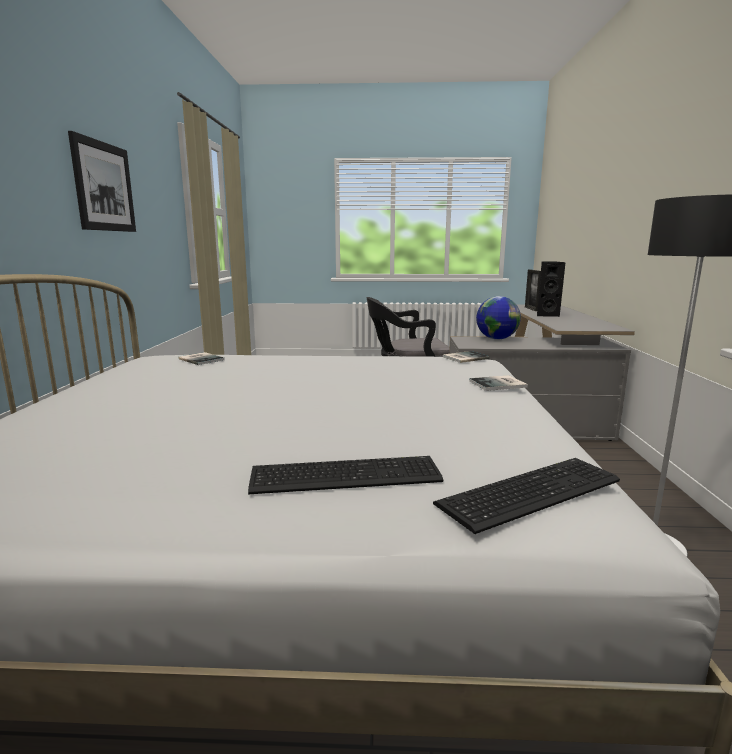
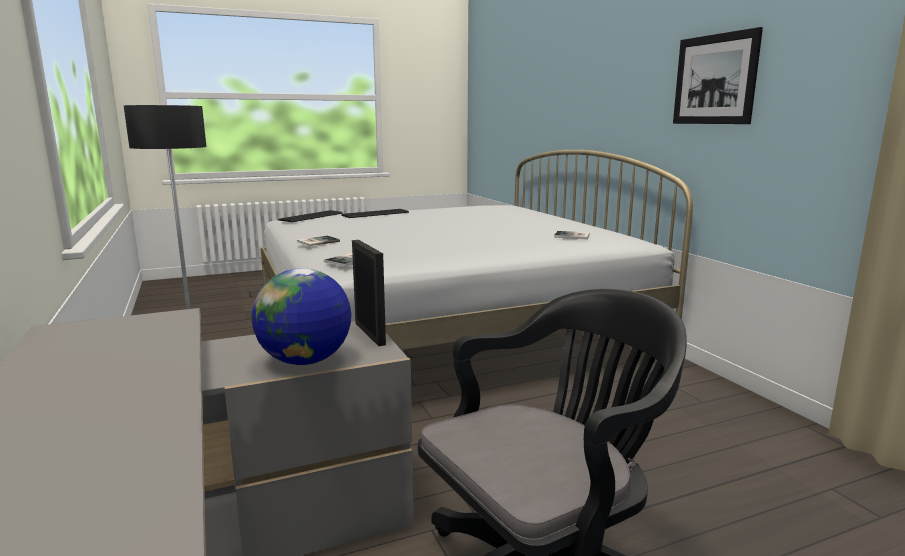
camera: 155 degrees right, 0 degrees up
(531, 309) = (117, 488): picture frame -> picture frame (370, 334)
(546, 315) = (128, 402): black speaker -> none

